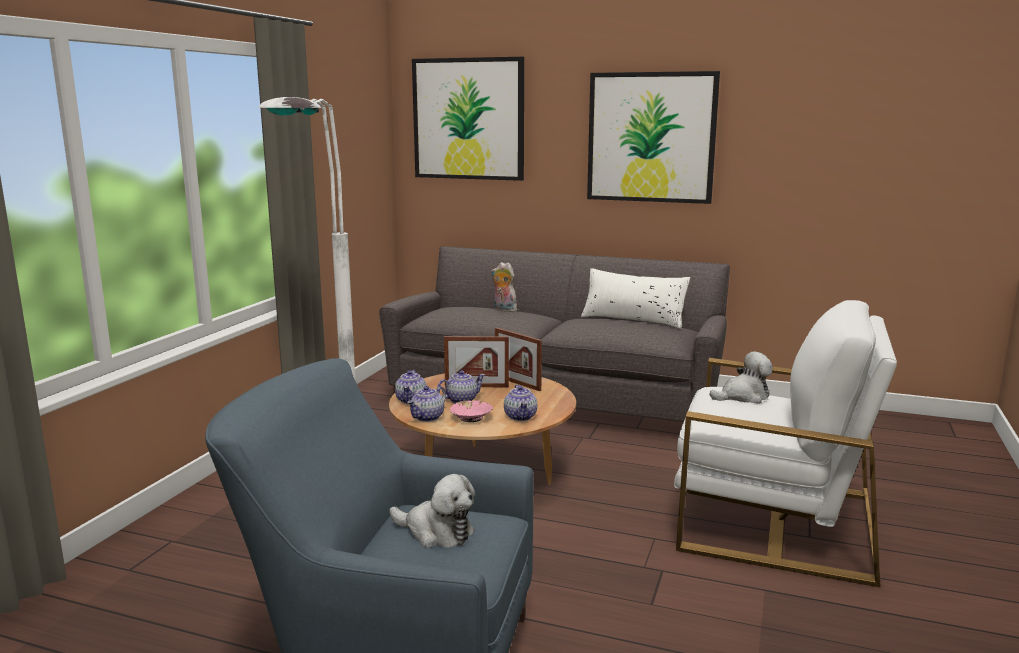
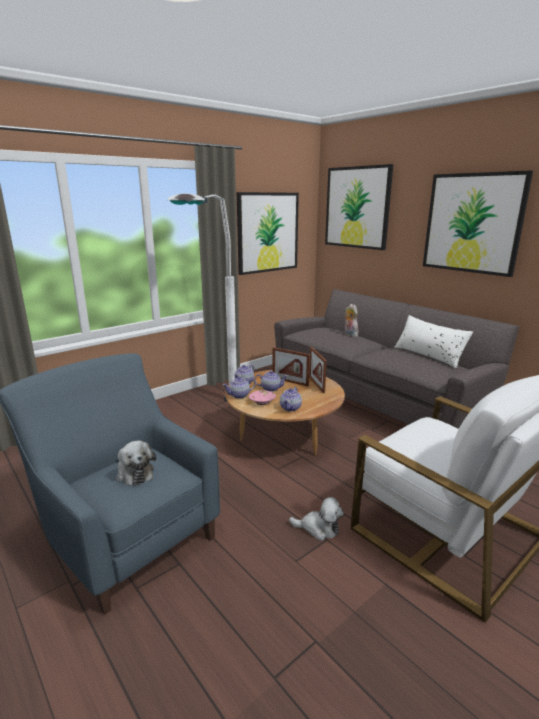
camera: 30 degrees right, 5 degrees up
(340, 161) = (268, 232): none -> picture
(743, 396) = (442, 432): plush toy -> plush toy (318, 528)

